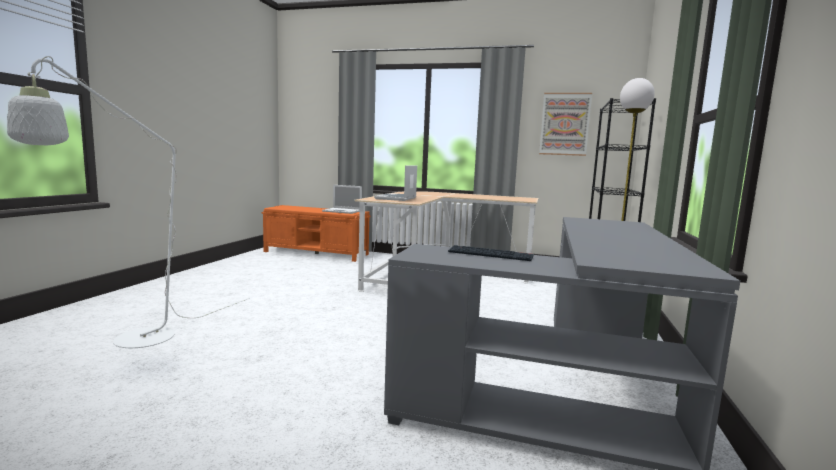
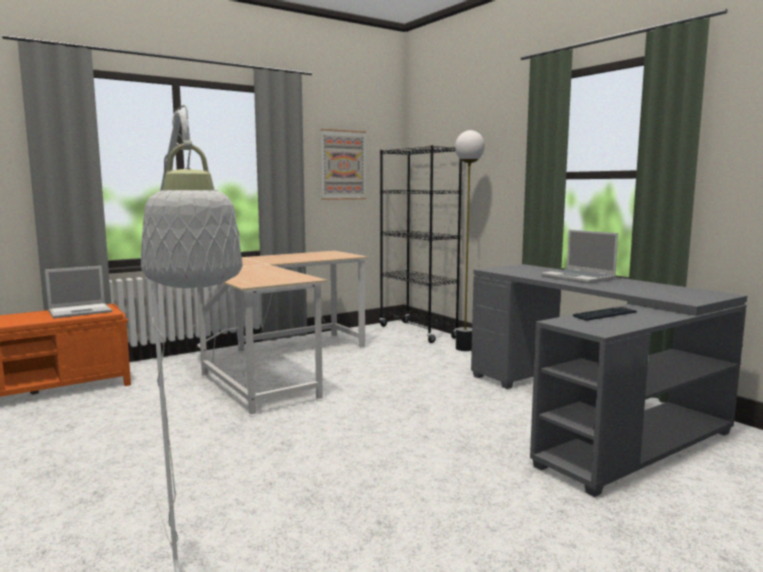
camera: 50 degrees left, 0 degrees up
(396, 198) = (262, 277): laptop -> laptop (579, 278)

